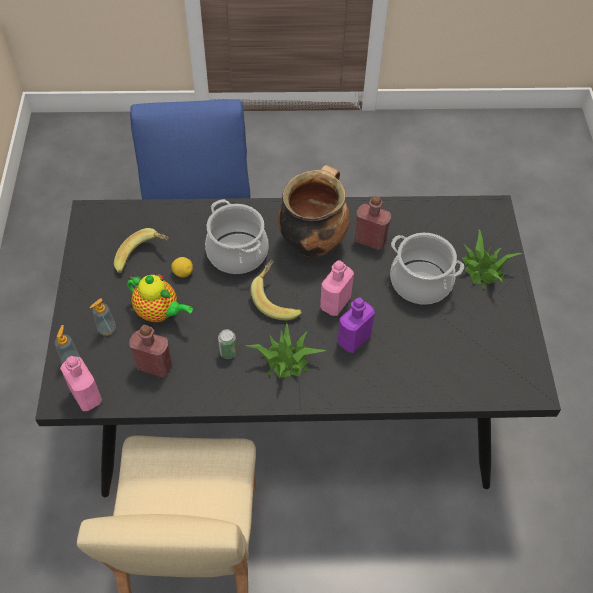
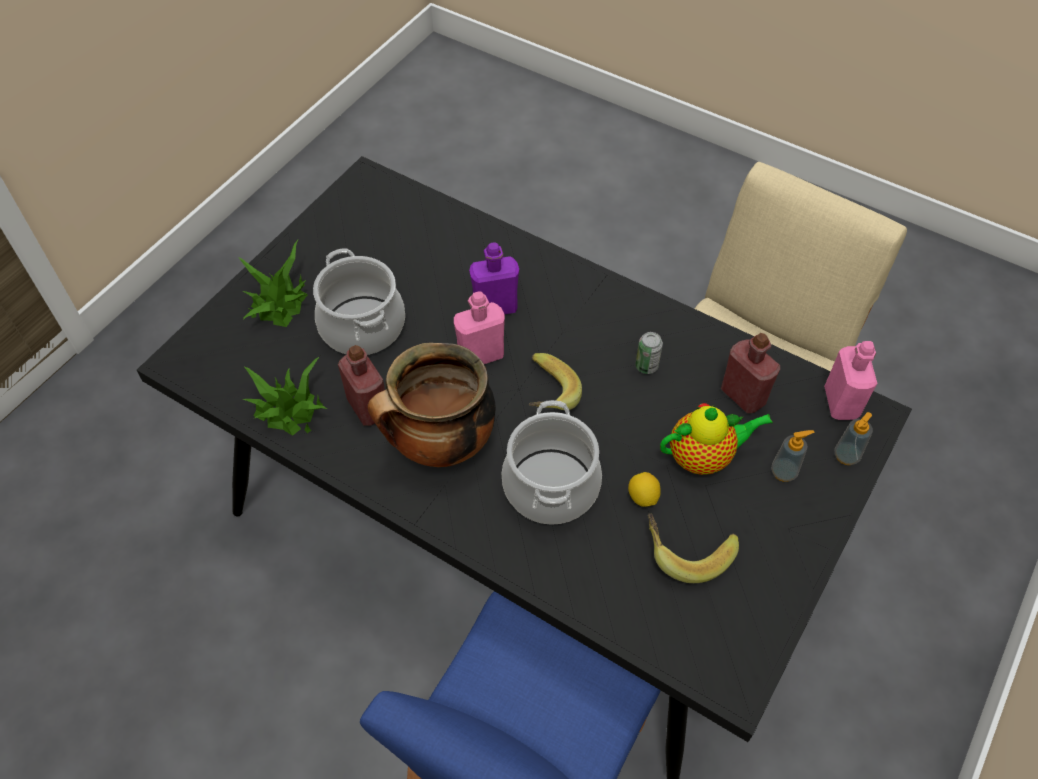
camera: 145 degrees left, 0 degrees up
(159, 313) = (704, 457): teapot -> teapot turned 105 degrees clockwise
(285, 360) = (587, 325): potted plant -> potted plant (289, 410)

